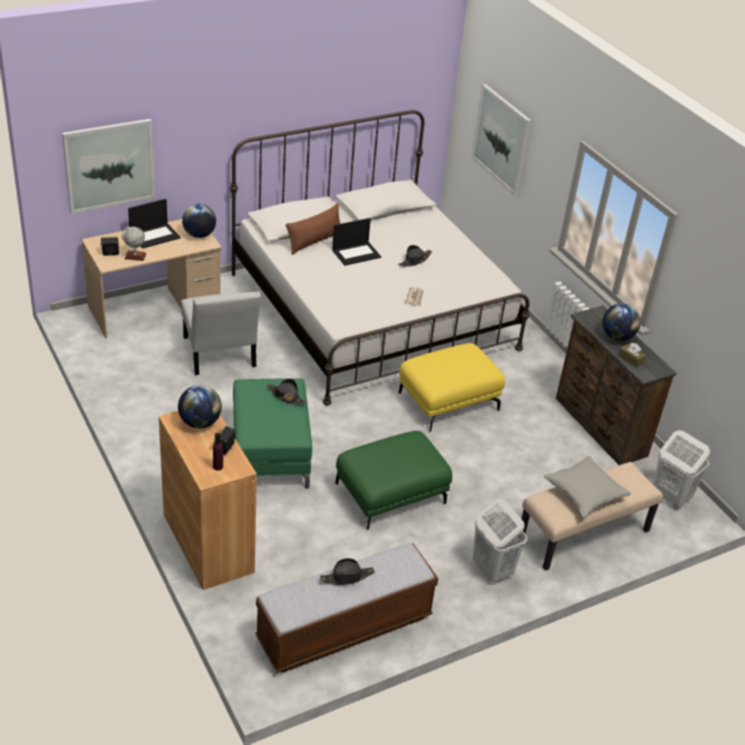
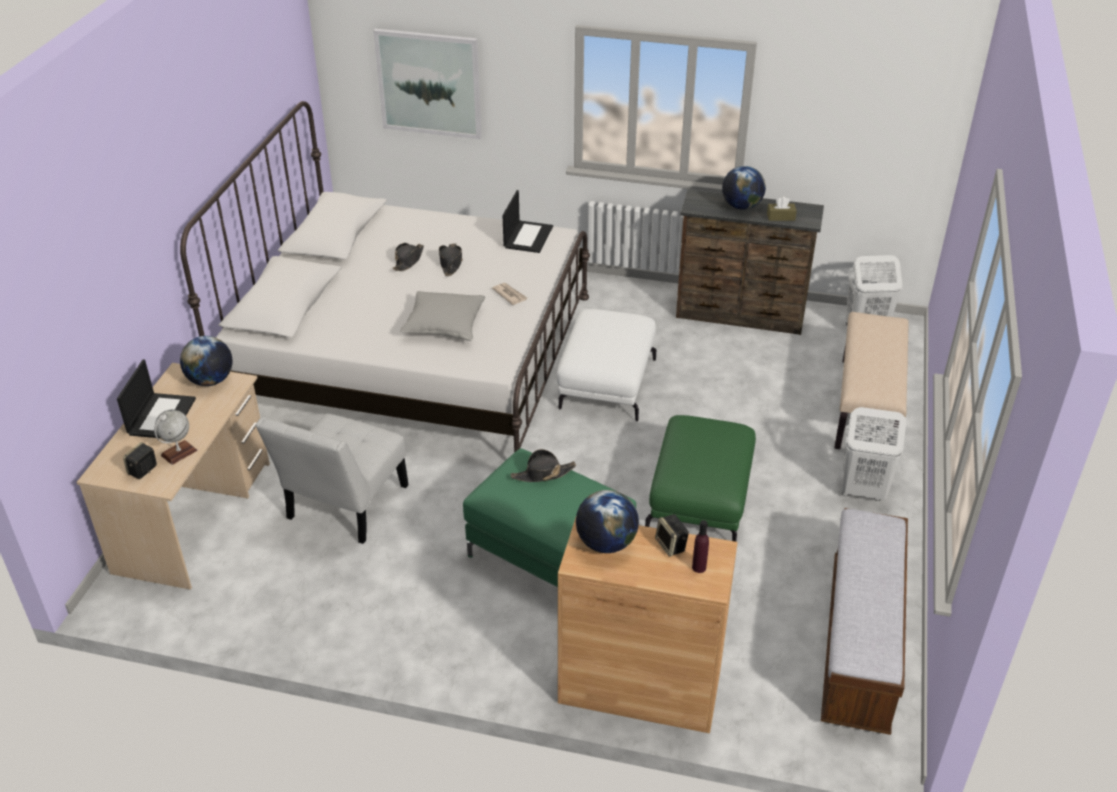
camera: 45 degrees left, 0 degrees up
(109, 165) = (69, 352): picture -> none
(220, 355) = (344, 507): white chair -> white chair turned 90 degrees clockwise
(314, 241) = (330, 309): brown pillow -> none
(347, 577) = (862, 582): black hat -> black hat (408, 260)
(356, 253) = (389, 292): laptop -> laptop (528, 236)
(448, 400) = (606, 383): yellow ottoman -> white ottoman
(584, 493) = (874, 360): grey pillow -> grey pillow (444, 325)

